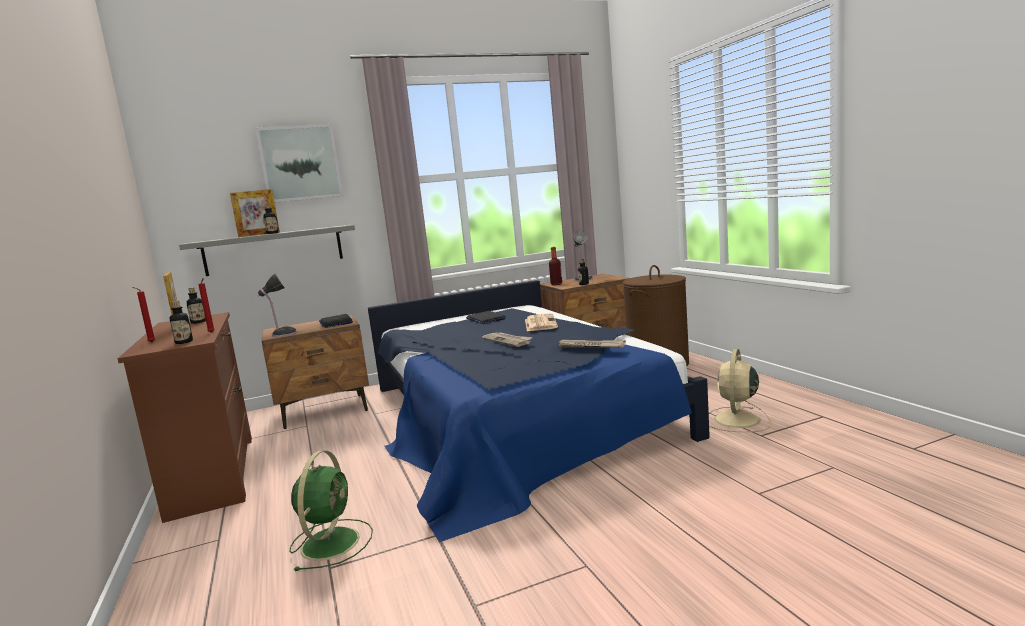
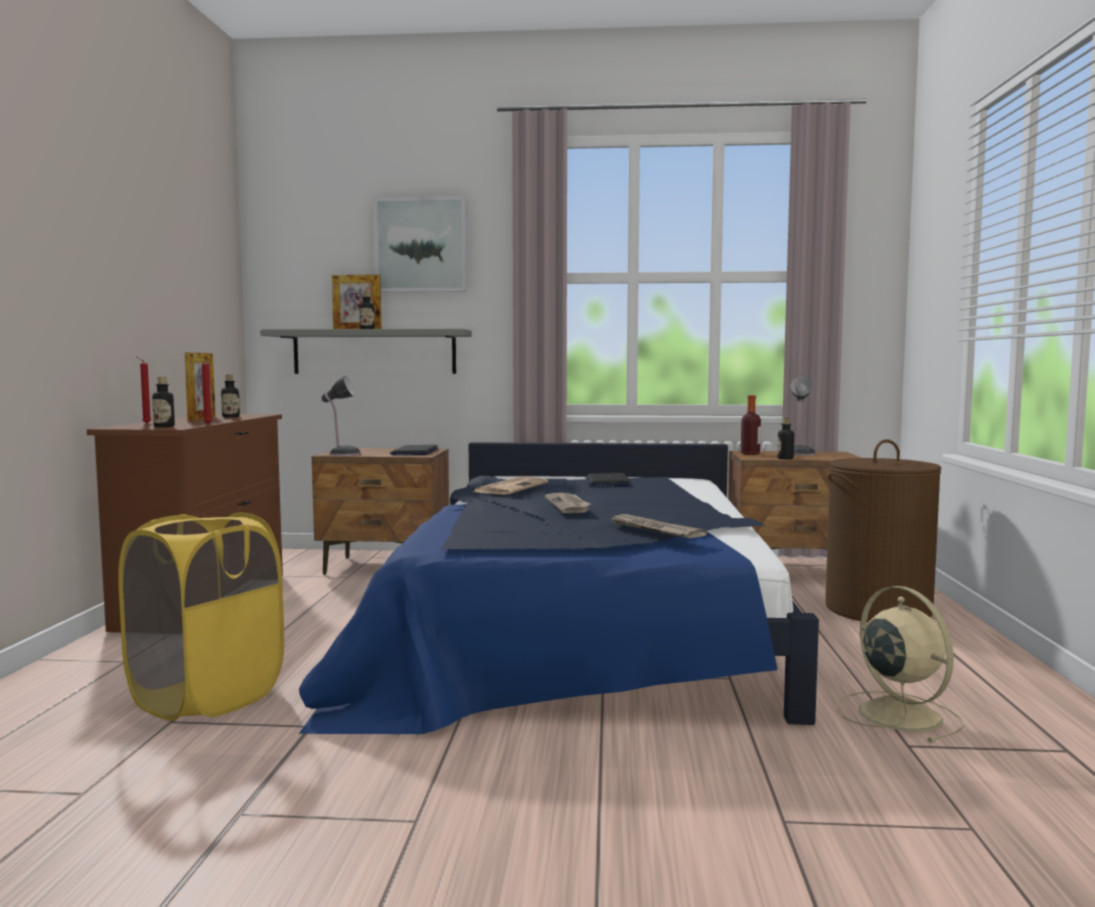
camera: 25 degrees right, 5 degrees down
(331, 542) = (207, 697): green fan -> yellow laundry basket
(540, 323) = (655, 496): newspaper -> newspaper (510, 487)
(737, 420) = (897, 714): beige fan -> beige fan turned 105 degrees clockwise

